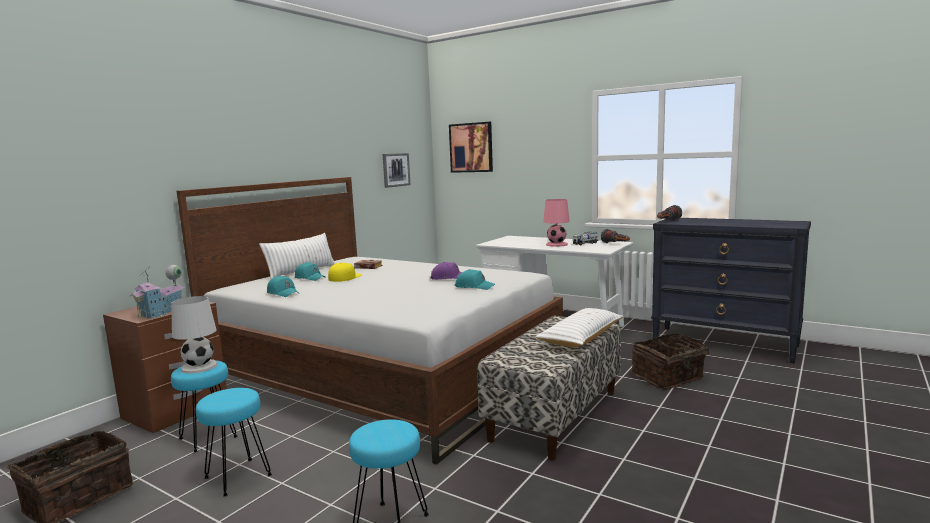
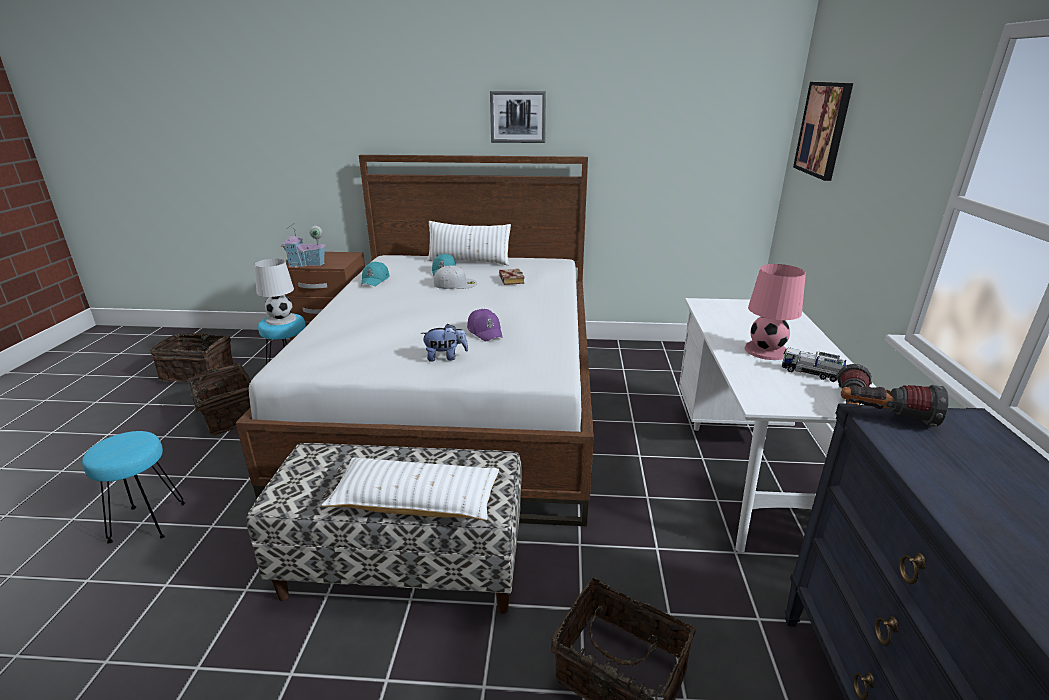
camera: 60 degrees right, 15 degrees up
(237, 477) = (229, 415): turquoise stool -> basket
(344, 277) = (456, 283): yellow cap -> white cap
(395, 170) = (691, 152): picture -> picture (518, 117)
(474, 287) = (445, 357): turquoise cap -> plush toy

